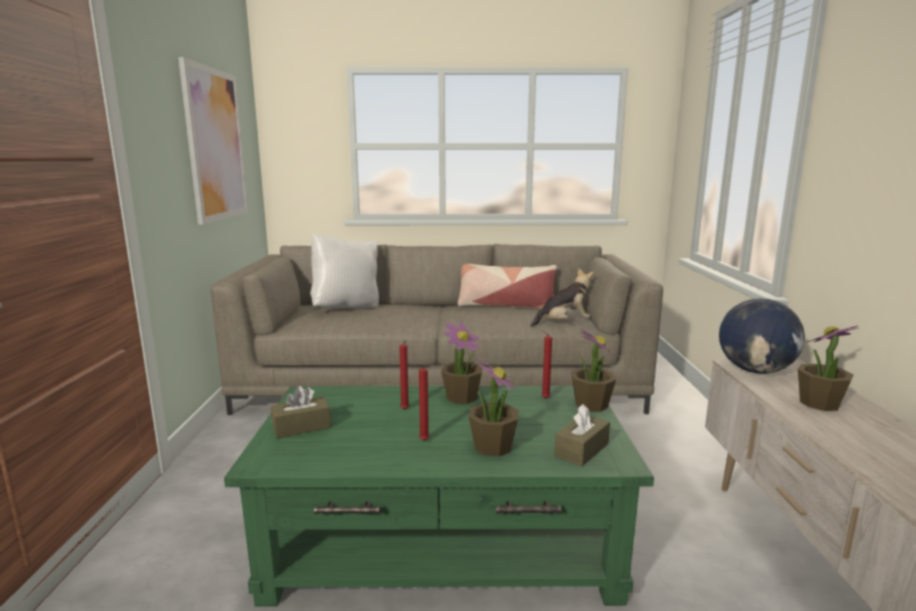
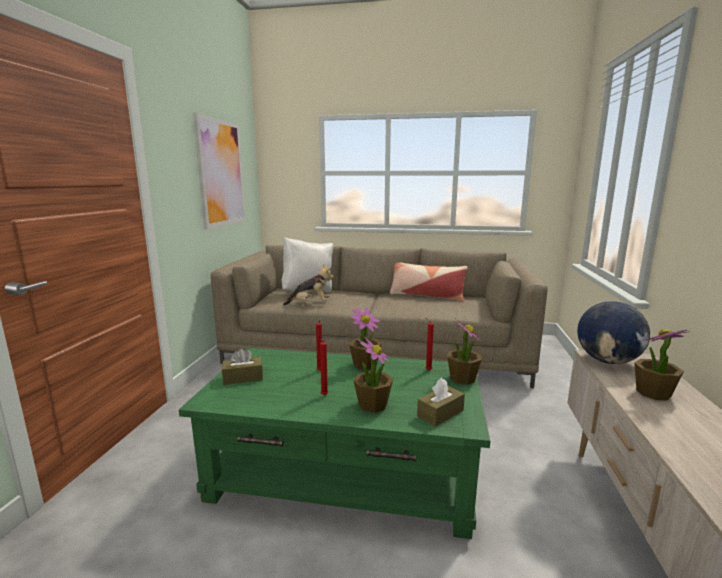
camera: 10 degrees right, 0 degrees up
(563, 323) = (467, 311): plush toy -> plush toy (310, 304)

